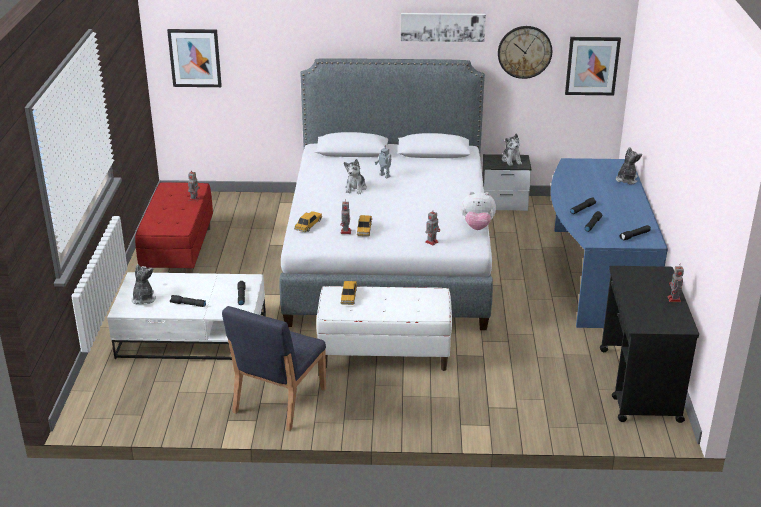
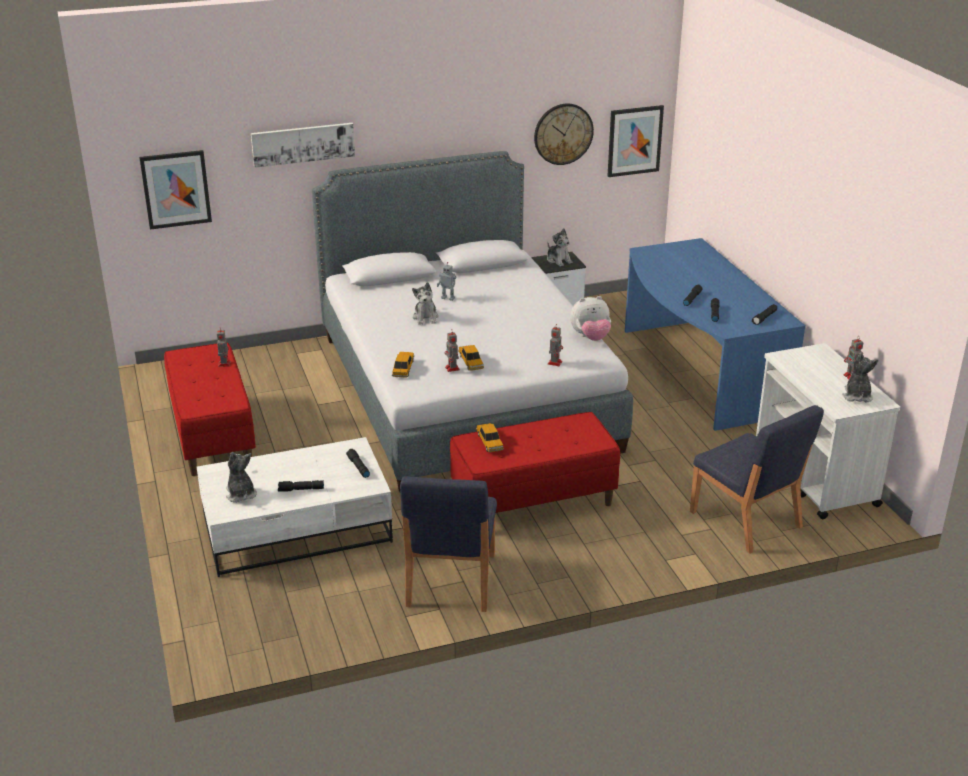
camera: 20 degrees left, 0 degrees up
(384, 353) = (533, 501): white bench -> red bench
(442, 26) = (472, 115): picture -> picture (303, 144)
(552, 407) = (746, 520): none -> blue chair
(626, 180) = (713, 261): plush toy -> plush toy (856, 396)
(639, 385) = (815, 477): black cart -> white cart

